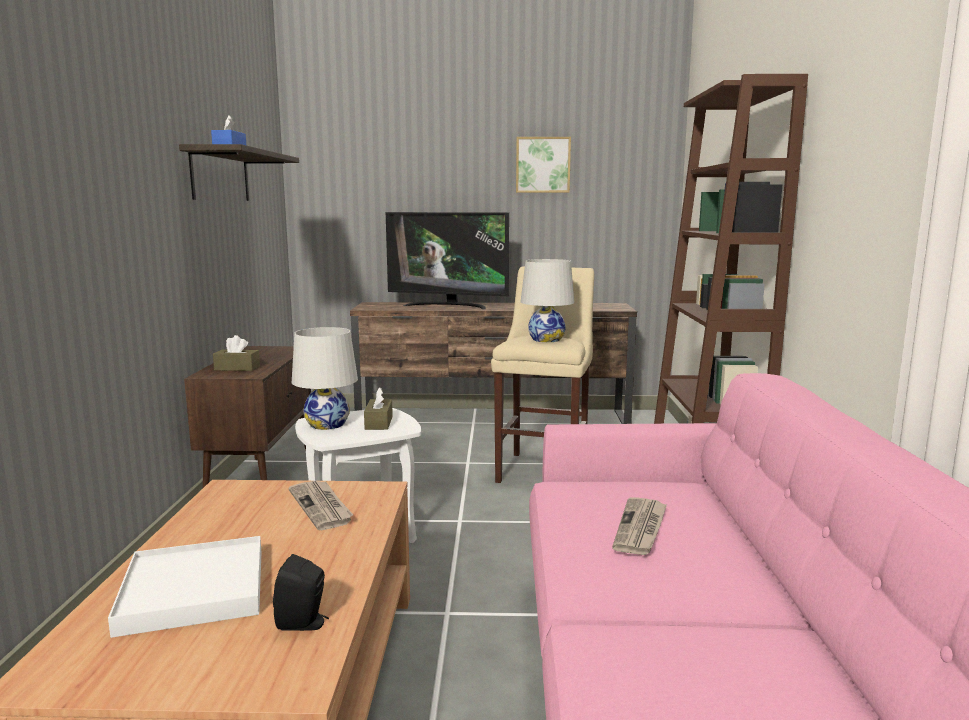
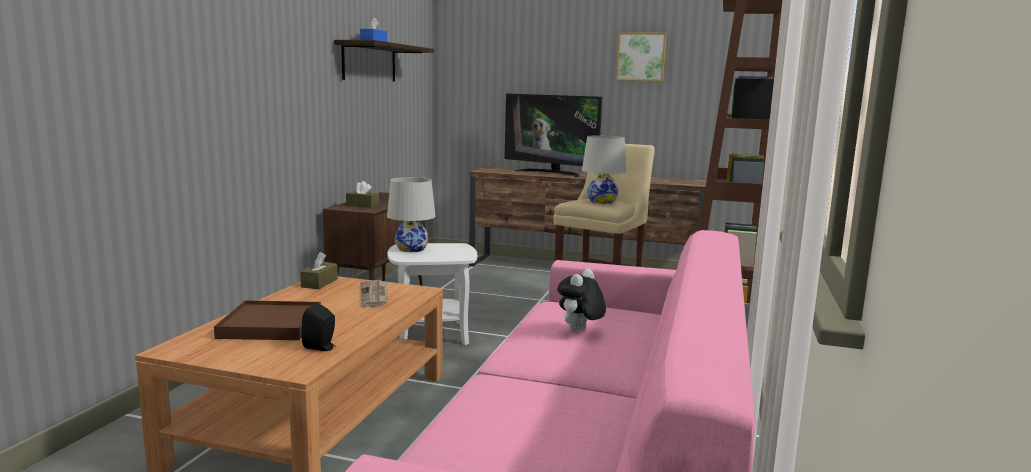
camera: 15 degrees right, 0 degrees up
(194, 590) = (271, 325): white tray -> brown tray
(379, 423) = (448, 251): brown tissue box -> brown tissue box (319, 283)
(641, 528) = (579, 331): newspaper -> plush toy

